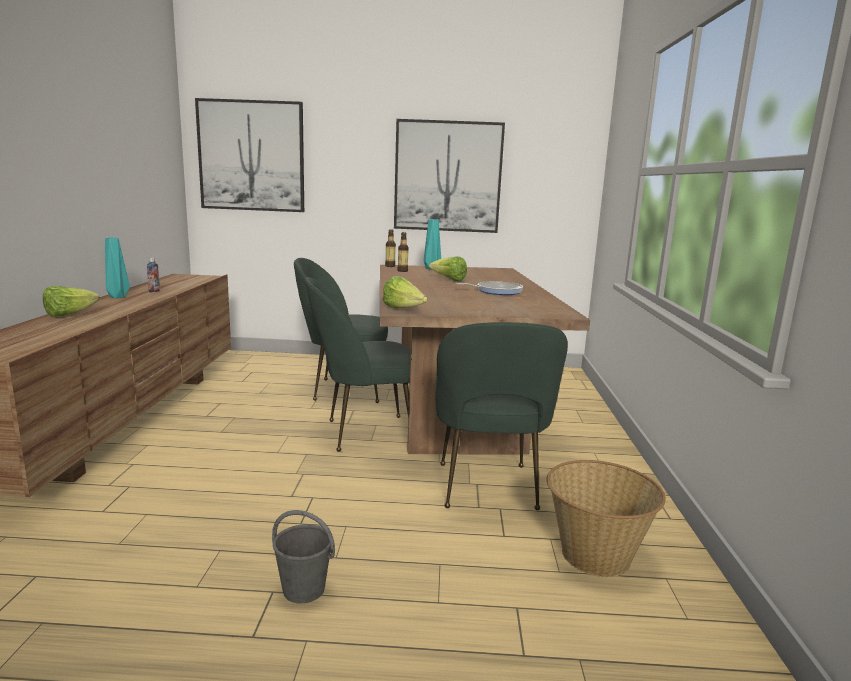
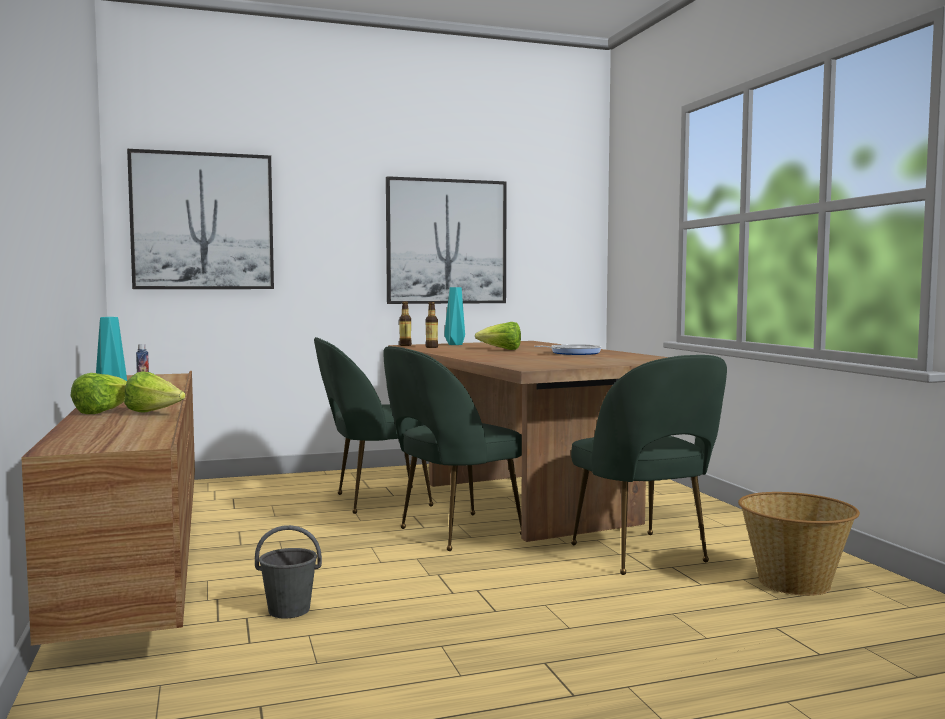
camera: 20 degrees left, 10 degrees down
(304, 589) = (573, 655): grey bucket -> grey bucket (290, 610)
(403, 310) = (531, 367): lettuce -> lettuce (154, 413)

